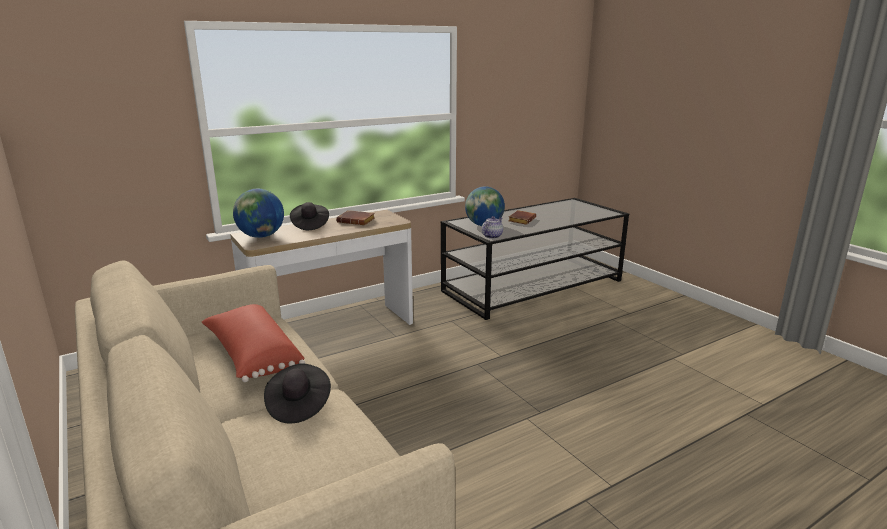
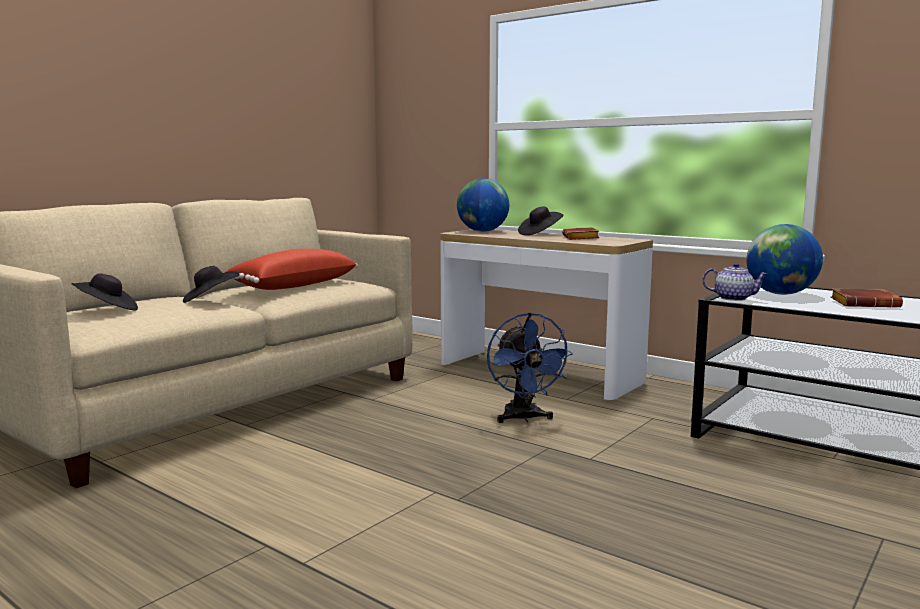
camera: 70 degrees right, 10 degrees down
(302, 476) = (107, 310): none -> black hat
(421, 359) = (524, 418): none -> blue fan

